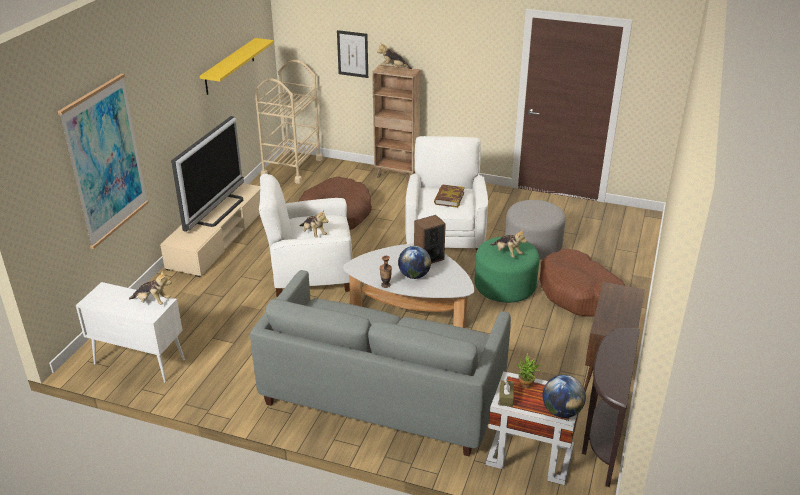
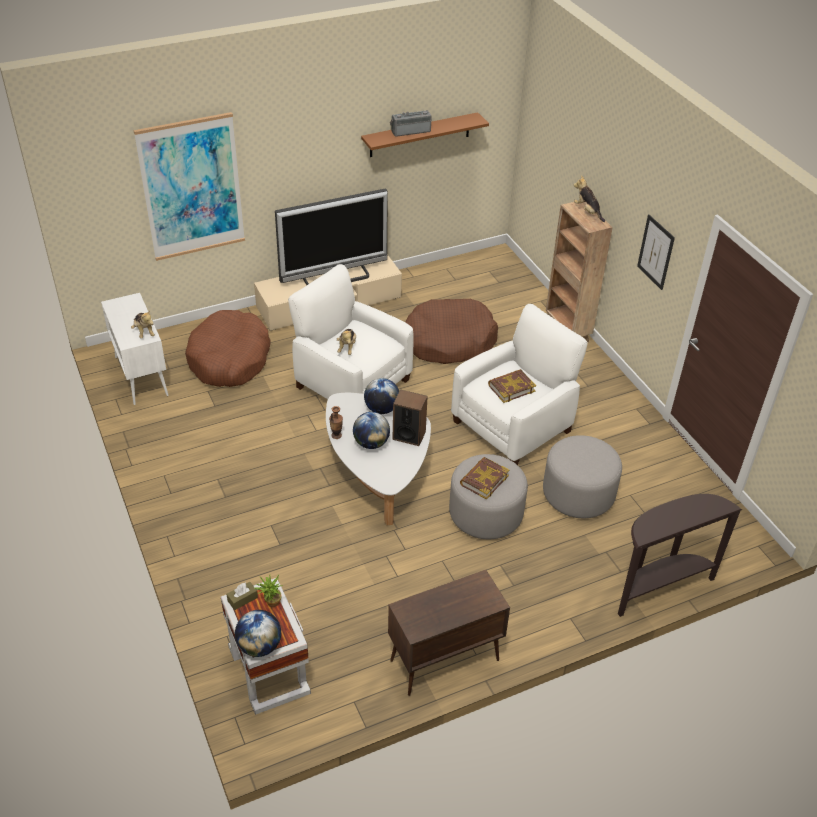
camera: 45 degrees right, 10 degrees up
(229, 61) = (410, 131): none -> radio
(229, 66) = (420, 135): yellow shelf -> brown shelf
(292, 167) = (485, 267): beige cart -> none
(352, 54) = (569, 173): picture -> picture (655, 252)
(382, 394) = (247, 529): grey sofa -> none
(388, 255) = (381, 409): none -> globe
(505, 287) = (485, 514): green ottoman -> grey ottoman
(507, 253) = (484, 480): plush toy -> book
(580, 294) = (543, 573): brown dog bed -> brown dog bed (229, 359)
(601, 442) = (336, 711): brown console table -> brown console table (659, 586)

